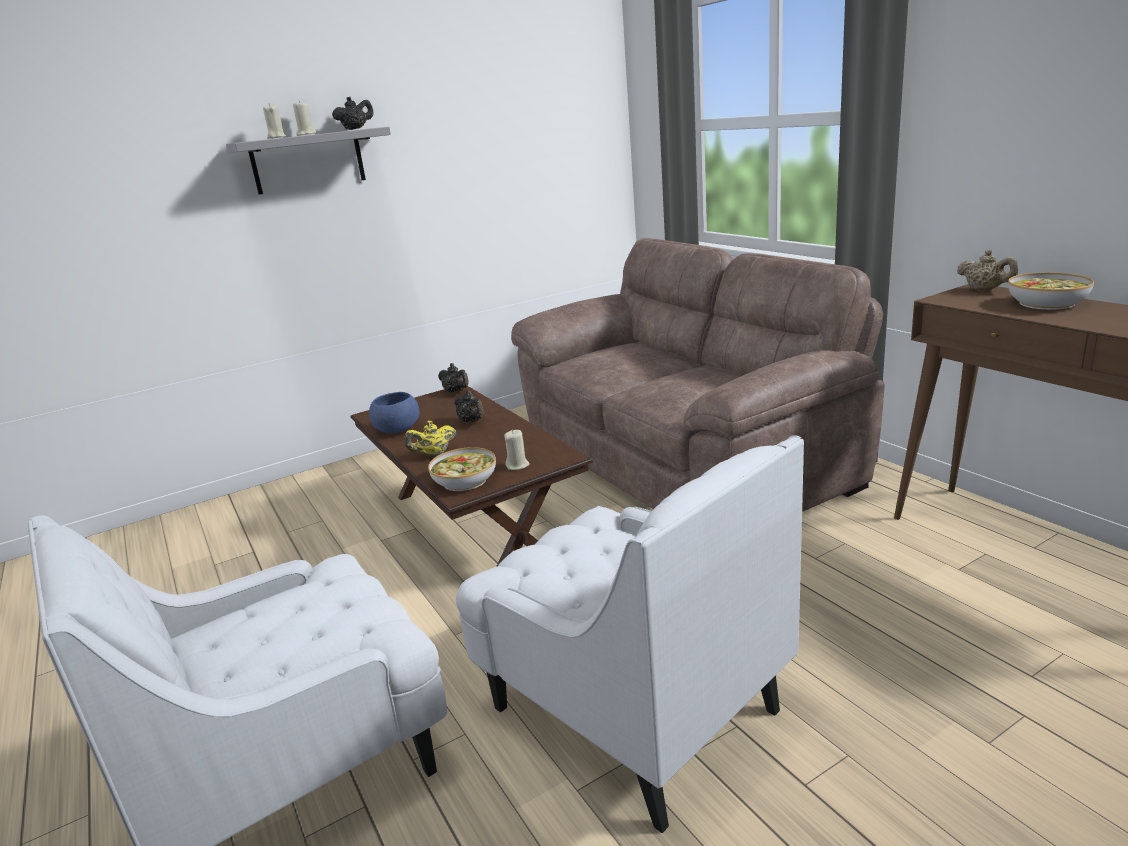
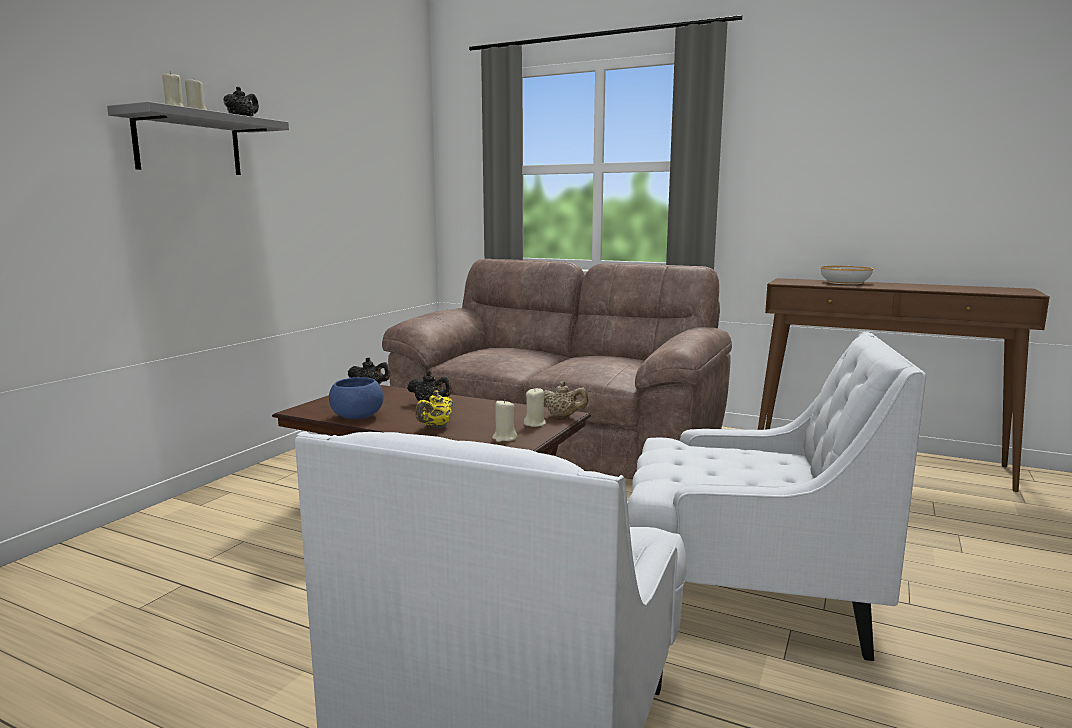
camera: 35 degrees left, 10 degrees down
(465, 480) = (504, 438): bowl -> beige candle
(984, 290) = (794, 279): beige teapot -> beige teapot (563, 416)

